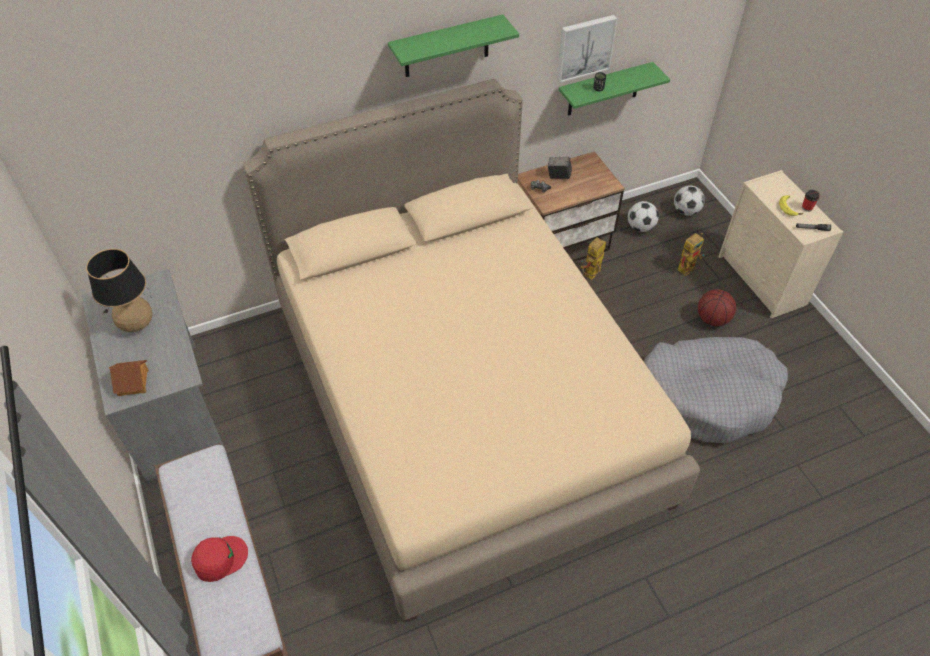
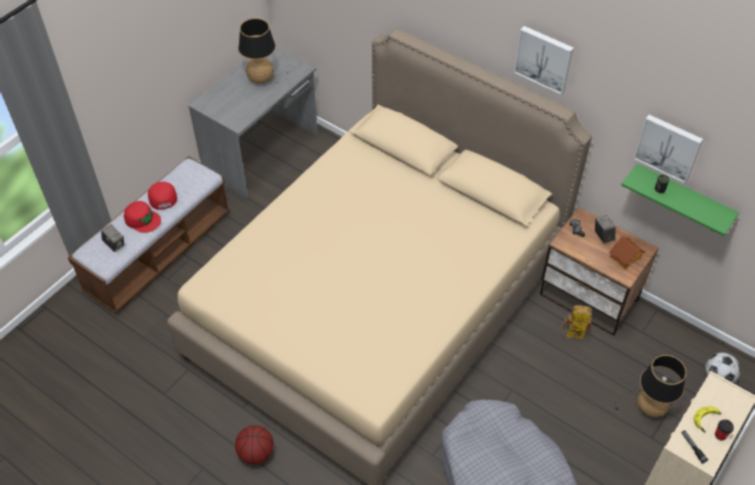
camera: 60 degrees right, 0 degrees up
(134, 382) = (218, 103): toy house -> toy house (625, 257)
(200, 520) = (162, 196): none -> red cap
(235, 609) = (115, 244): none -> camera
(446, 47) = (544, 58): green shelf -> picture
(640, 227) = (663, 348): football -> none
(687, 266) = (646, 405): toy robot -> table lamp
(712, 319) = (596, 448): basketball -> basketball (256, 453)

